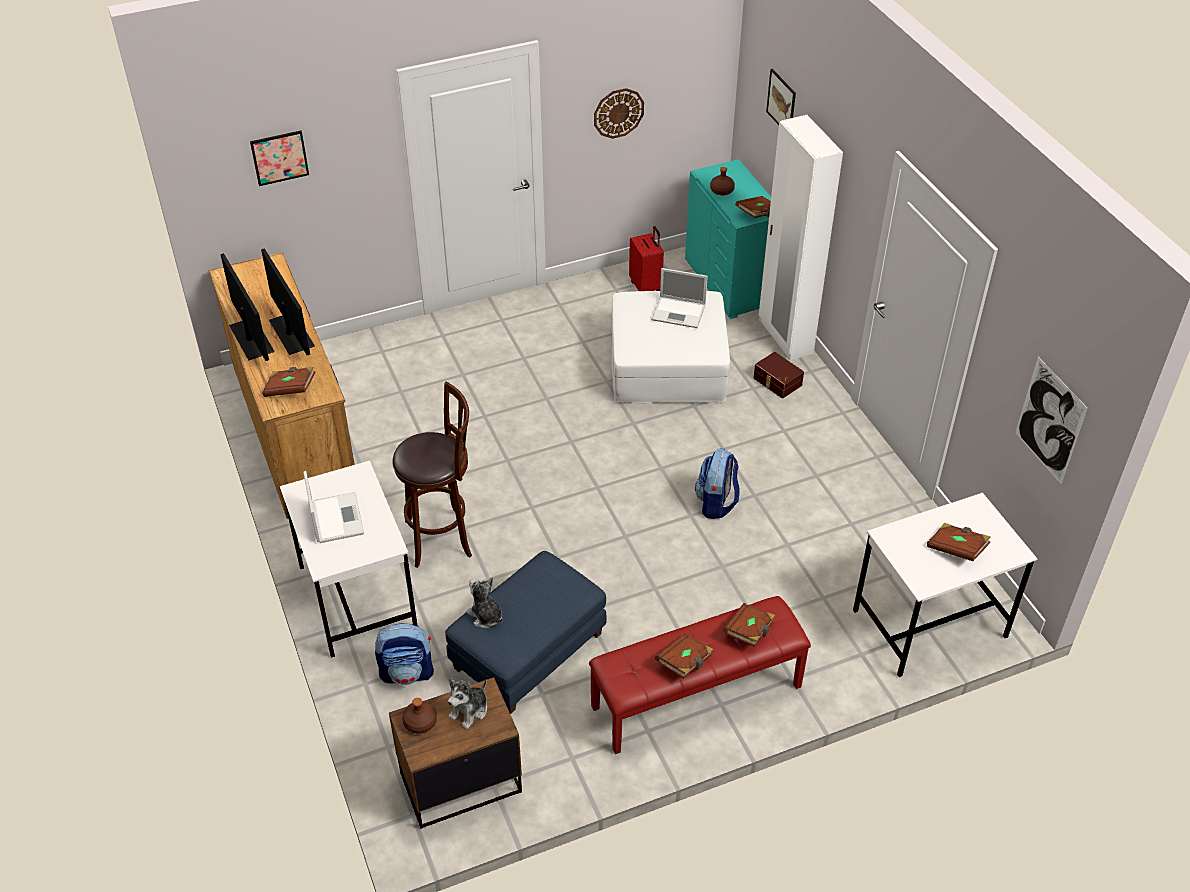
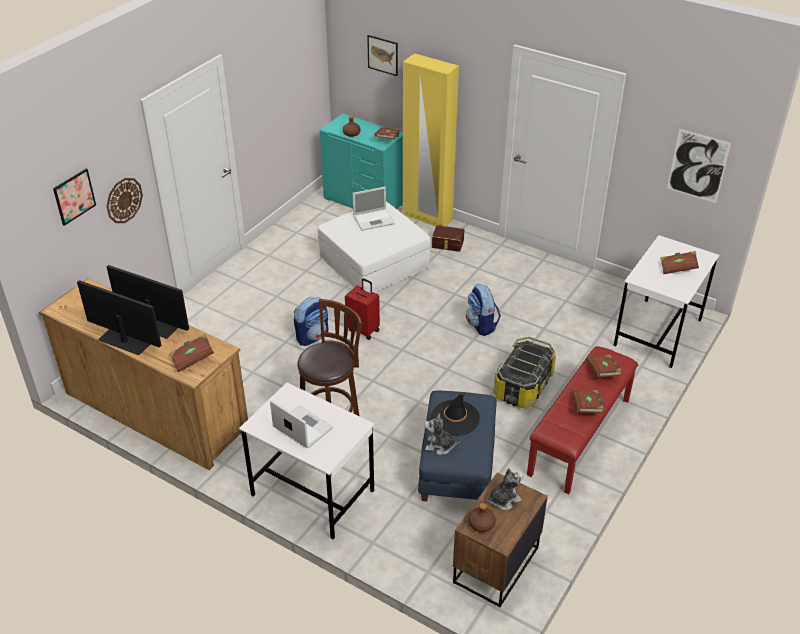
camera: 35 degrees left, 5 degrees down
(407, 672) = (394, 520): backpack -> backpack (312, 336)
(469, 710) = (504, 499): plush toy -> plush toy turned 120 degrees counterclockwise
(532, 594) = (455, 418): none -> black hat
(618, 113) = (270, 99): wall clock -> wall clock (124, 200)
(646, 287) = (314, 223): red suitcase -> red suitcase (364, 330)
(692, 602) = (523, 386): none -> storage box
(785, 337) = (427, 218): white wardrobe -> yellow wardrobe

